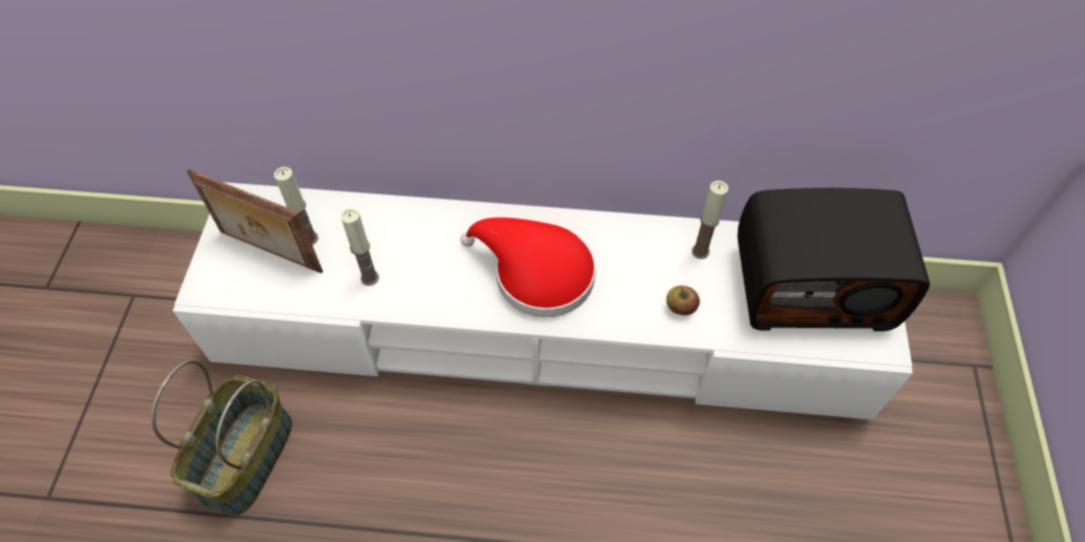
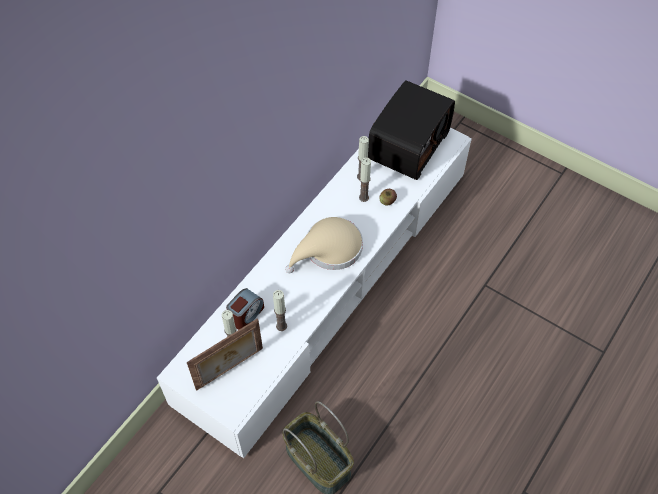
camera: 60 degrees left, 0 degrees up
(365, 228) = (246, 315): none -> alarm clock
(536, 273) = (329, 250): red hat -> beige hat
(663, 272) = (363, 197): none -> candle

